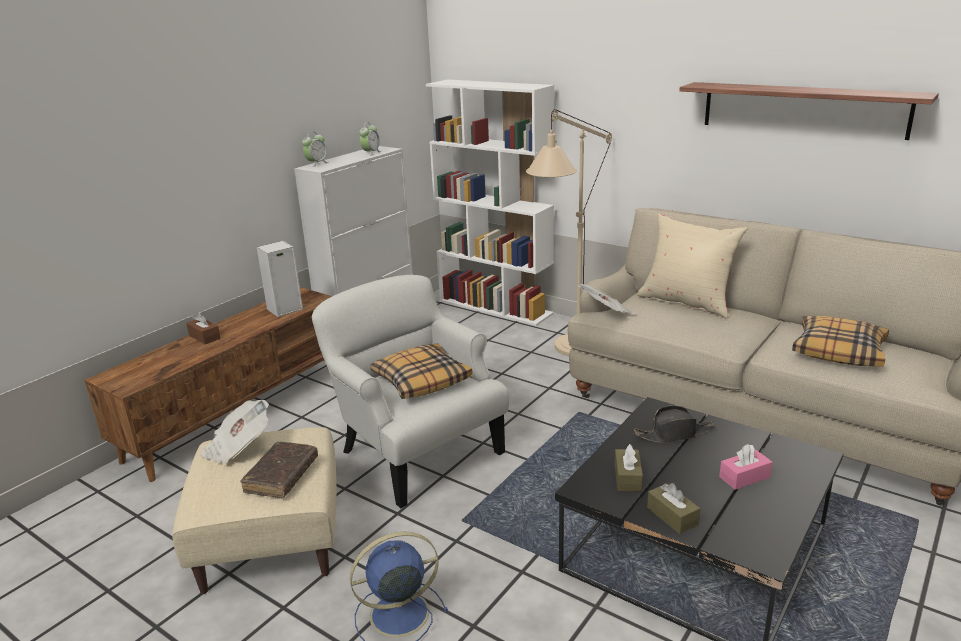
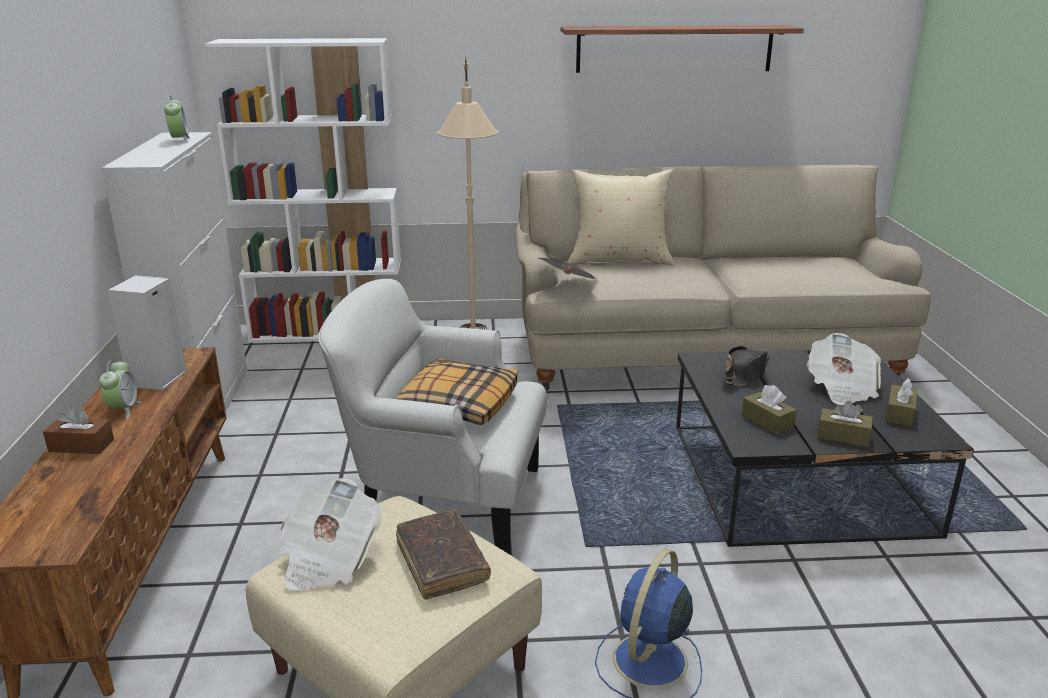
camera: 40 degrees left, 0 degrees up
(316, 164) = (126, 159): alarm clock -> alarm clock (124, 410)
(744, 477) = (841, 388): pink tissue box -> newspaper
(762, 521) = (899, 414): none -> brown tissue box
(839, 351) = (790, 269): pillow -> none

